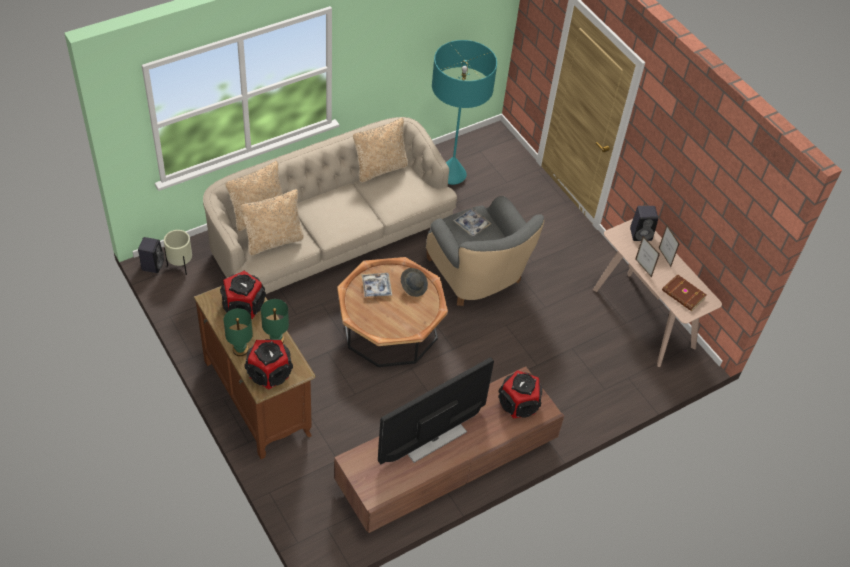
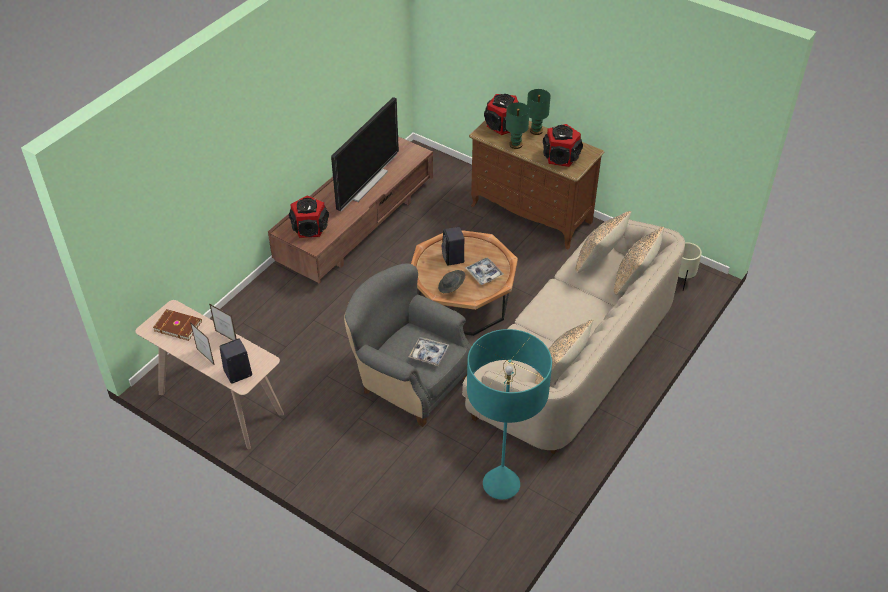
camera: 160 degrees right, 5 degrees down
(153, 264) = (705, 273): black speaker -> black speaker (453, 258)

